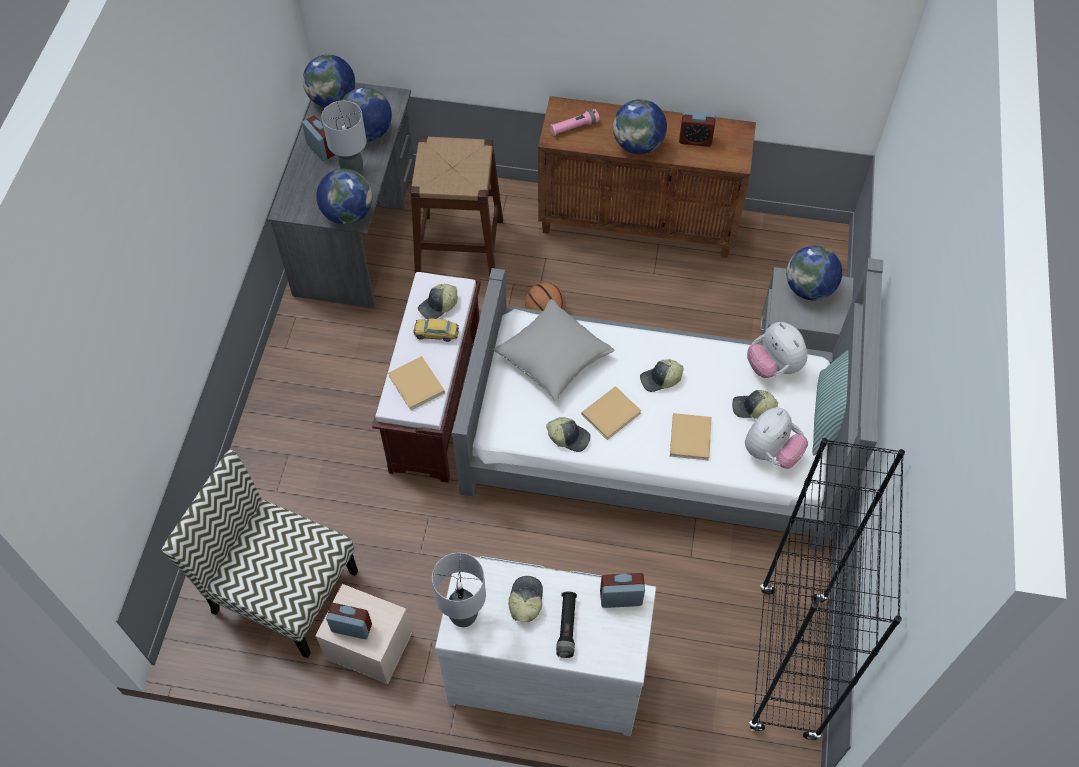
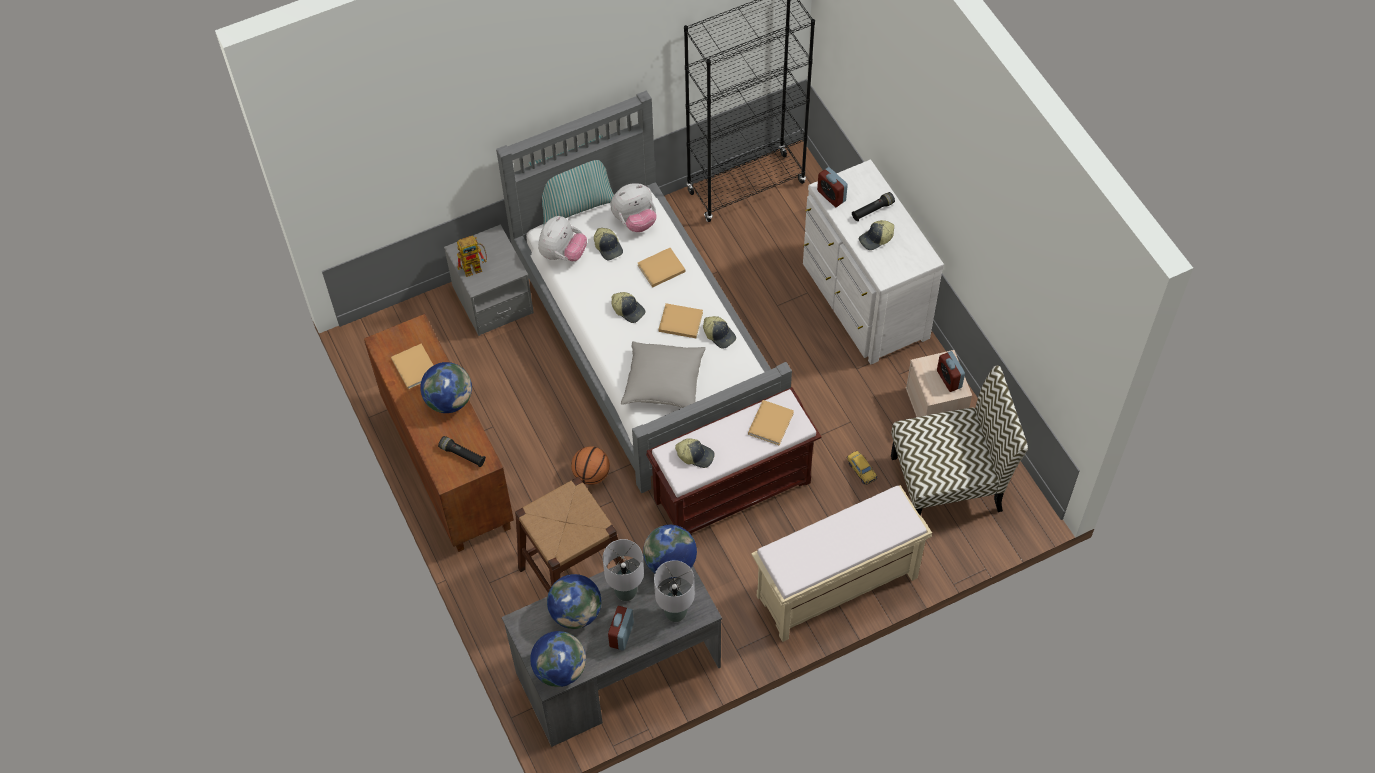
camera: 125 degrees left, 0 degrees up
(275, 421) = (836, 588): none -> beige bench
(282, 591) = (948, 482): chair -> chair turned 90 degrees counterclockwise
(436, 333) = (720, 440): toy car -> toy car (861, 470)
(463, 615) = (913, 262): grey table lamp -> grey table lamp (675, 614)
(569, 437) = (719, 335): cap -> cap turned 150 degrees clockwise
(574, 127) = (462, 455): pink flashlight -> black flashlight
(695, 140) = (414, 366): alarm clock -> beige book
(771, 452) = (635, 221): plush toy -> plush toy turned 150 degrees clockwise
(809, 289) = (475, 266): globe -> toy robot

